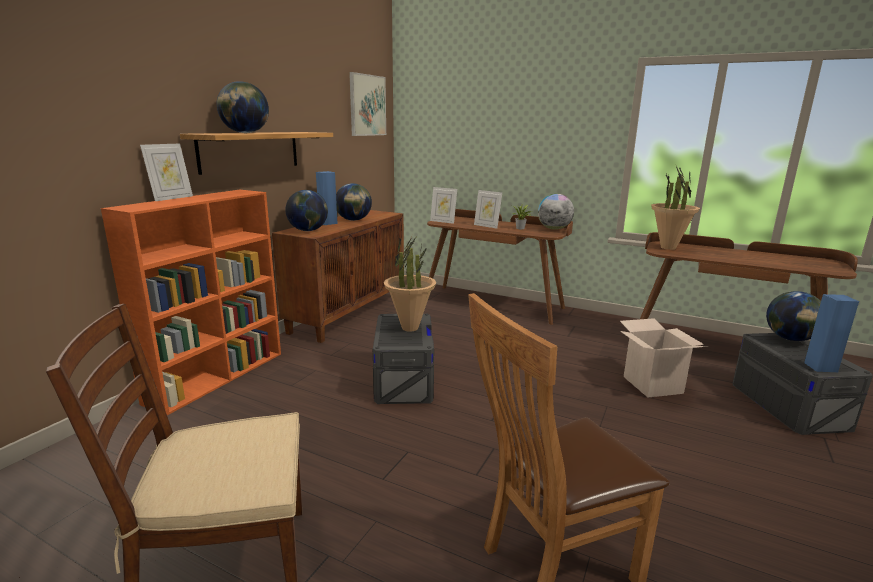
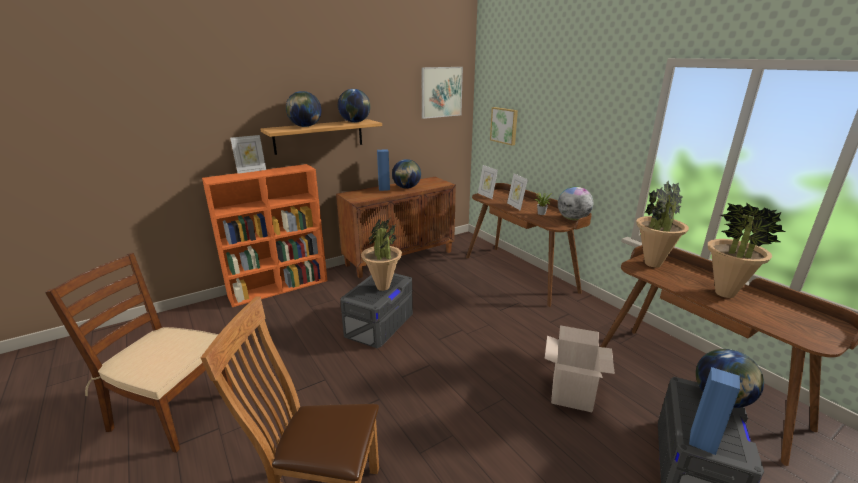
camera: 30 degrees right, 5 degrees up
(308, 230) = (360, 195): globe -> globe (355, 122)
(444, 143) = (504, 125): none -> picture
(744, 256) = (725, 293): none -> potted plant

